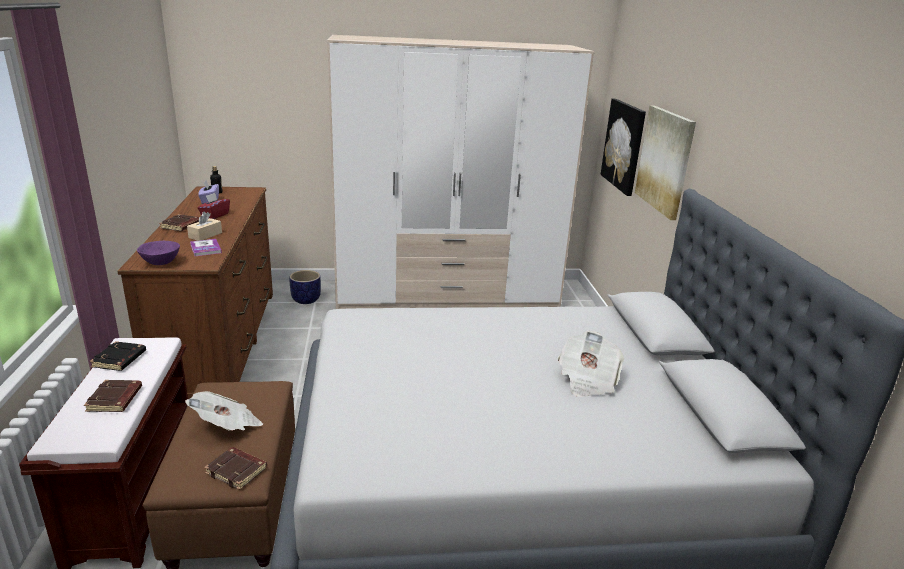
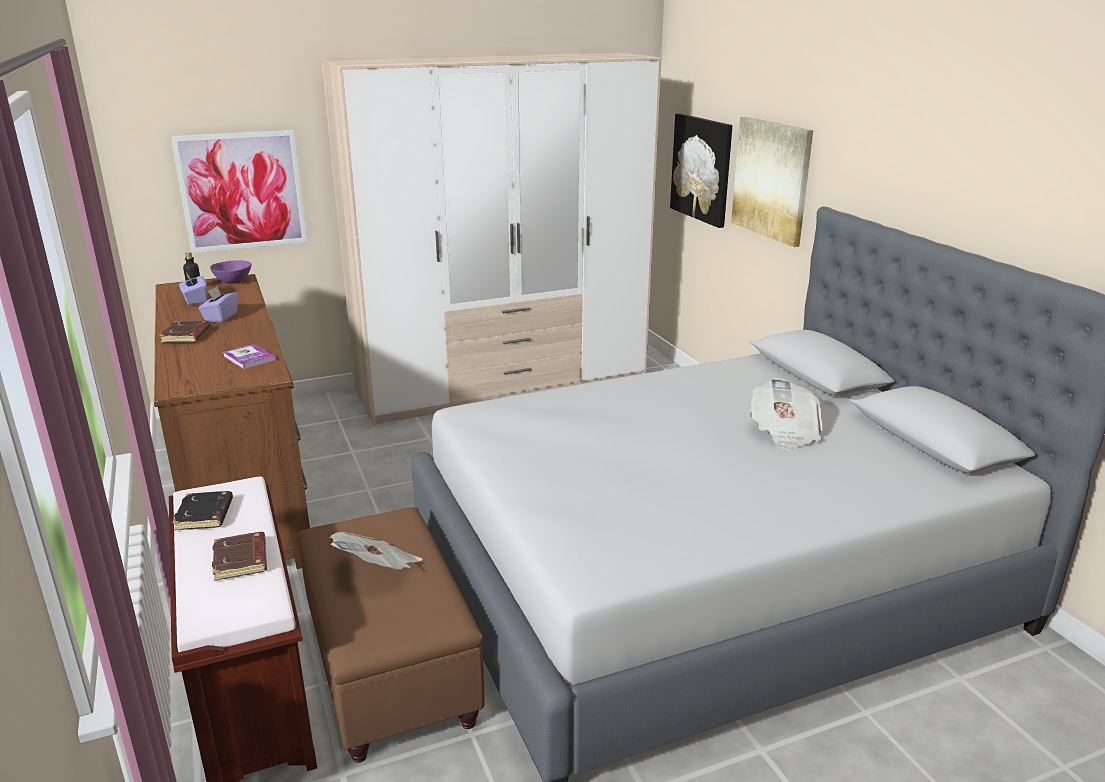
camera: 15 degrees left, 0 degrees up
(161, 263) = (206, 384): purple bowl -> purple bowl (233, 282)
(205, 235) = (232, 342): beige tissue box -> none
(215, 215) = (220, 317): red tissue box -> purple tissue box
(237, 471) = (429, 614): brown book -> none
(269, 126) = (242, 191): none -> picture
(306, 300) = (325, 419): planter -> none

